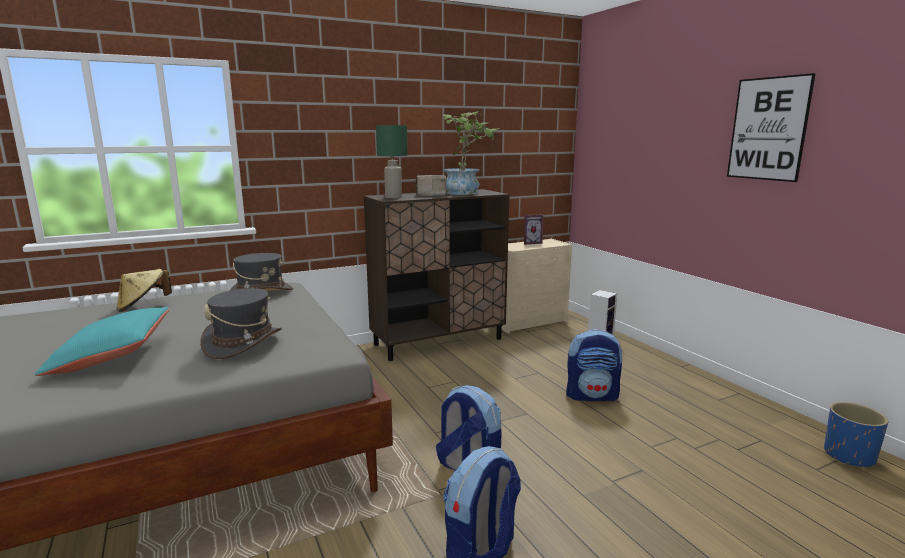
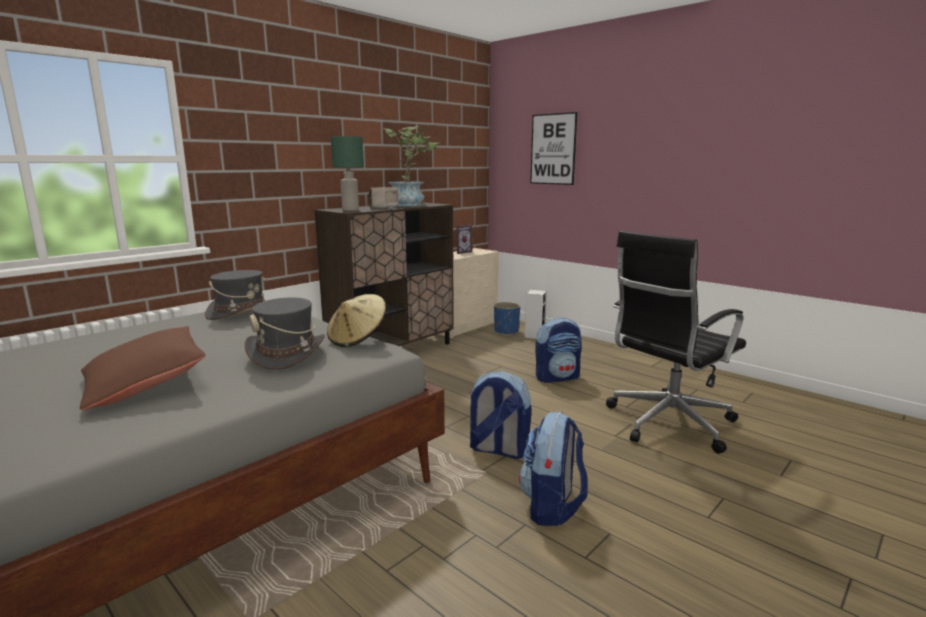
camera: 20 degrees left, 0 degrees up
(112, 357) = (144, 384): turquoise pillow -> brown pillow
(143, 306) = (114, 337): beige hat -> beige hat (358, 339)
(689, 478) = (667, 423): none -> black office chair
(768, 129) = (672, 142): picture -> picture (553, 149)
(849, 456) = (756, 390): blue planter -> blue planter (506, 331)

